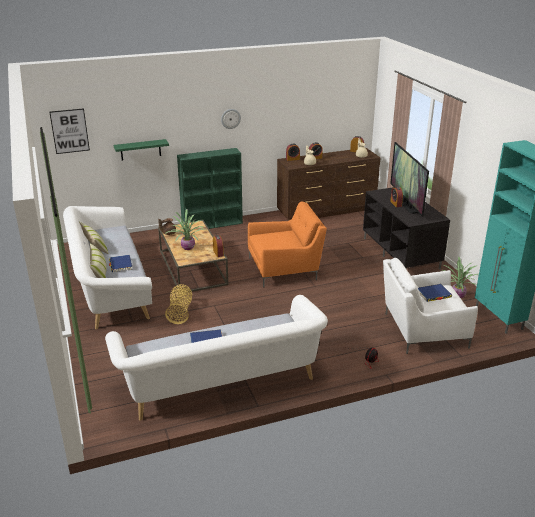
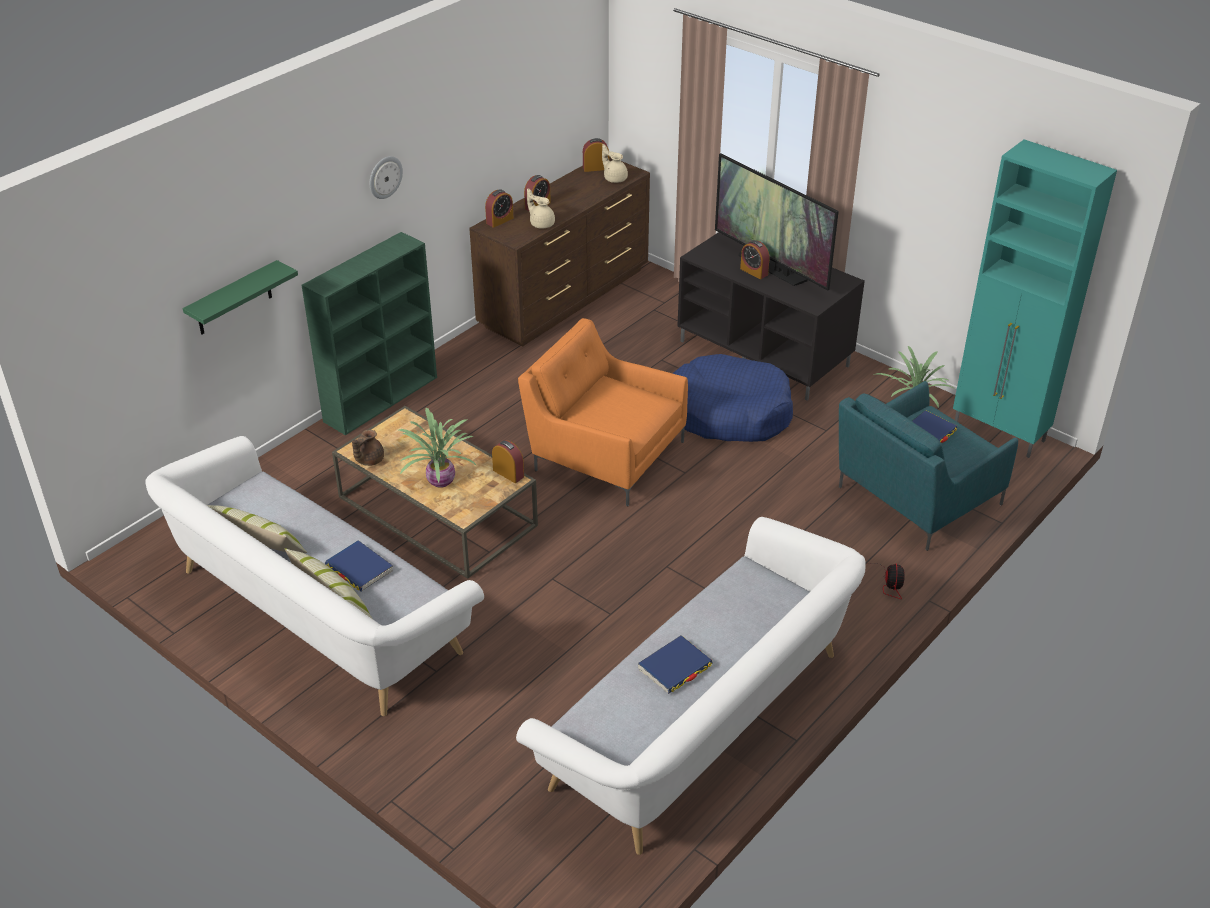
camera: 30 degrees left, 10 degrees up
(69, 131) = (96, 311): picture -> none
(180, 312) = (505, 616): basket -> none
(285, 268) = (604, 453): orange armchair -> orange armchair turned 105 degrees counterclockwise
(359, 270) = (728, 413): none -> blue dog bed
(421, 330) = (914, 498): white armchair -> turquoise armchair

